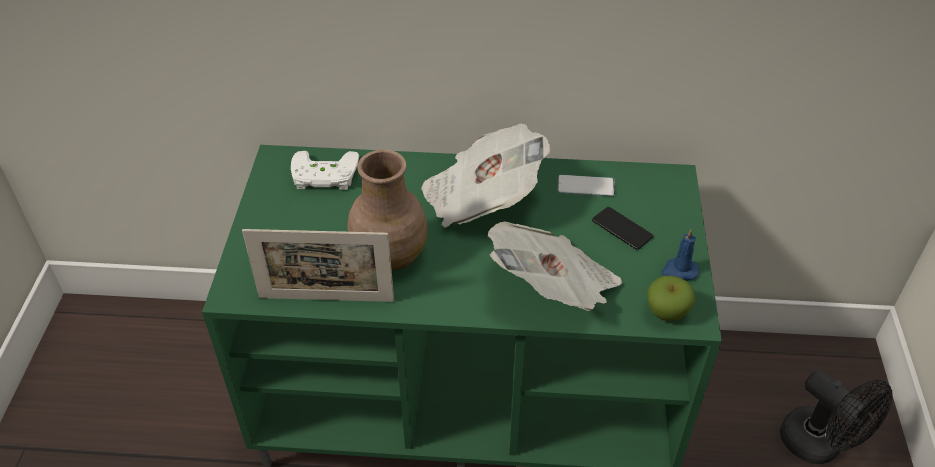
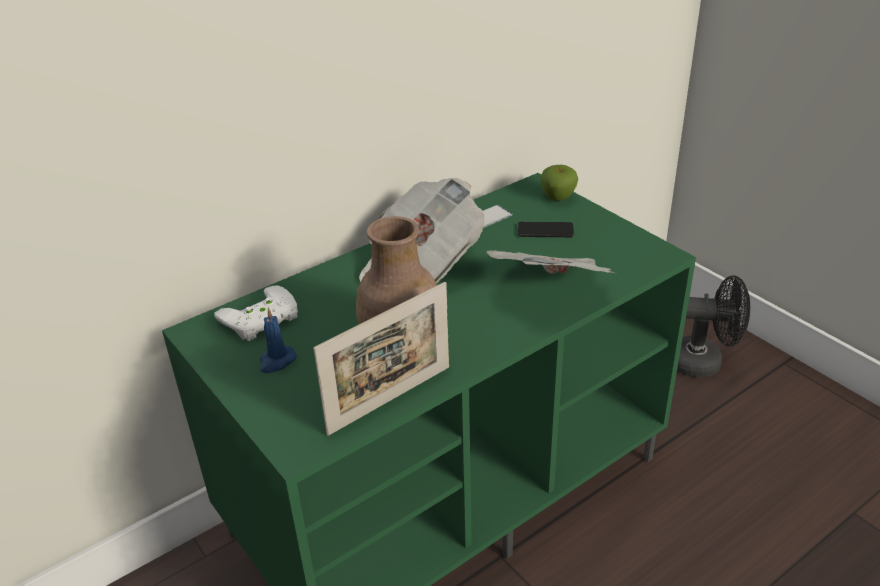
camera: 40 degrees left, 10 degrees down
(666, 313) = (643, 261): apple -> apple (558, 197)
(679, 271) = (616, 234): blue candle -> blue candle (276, 361)

